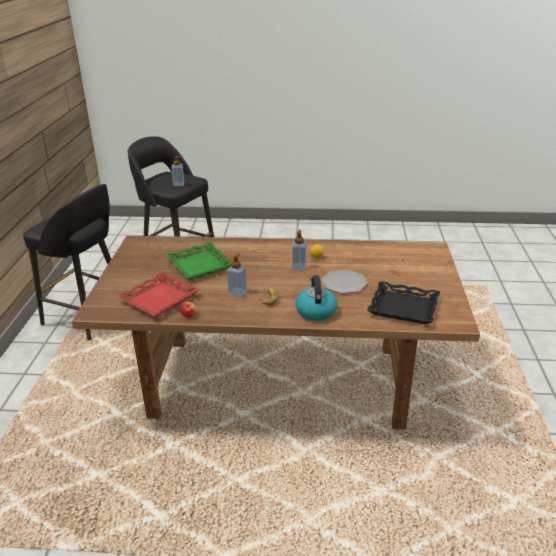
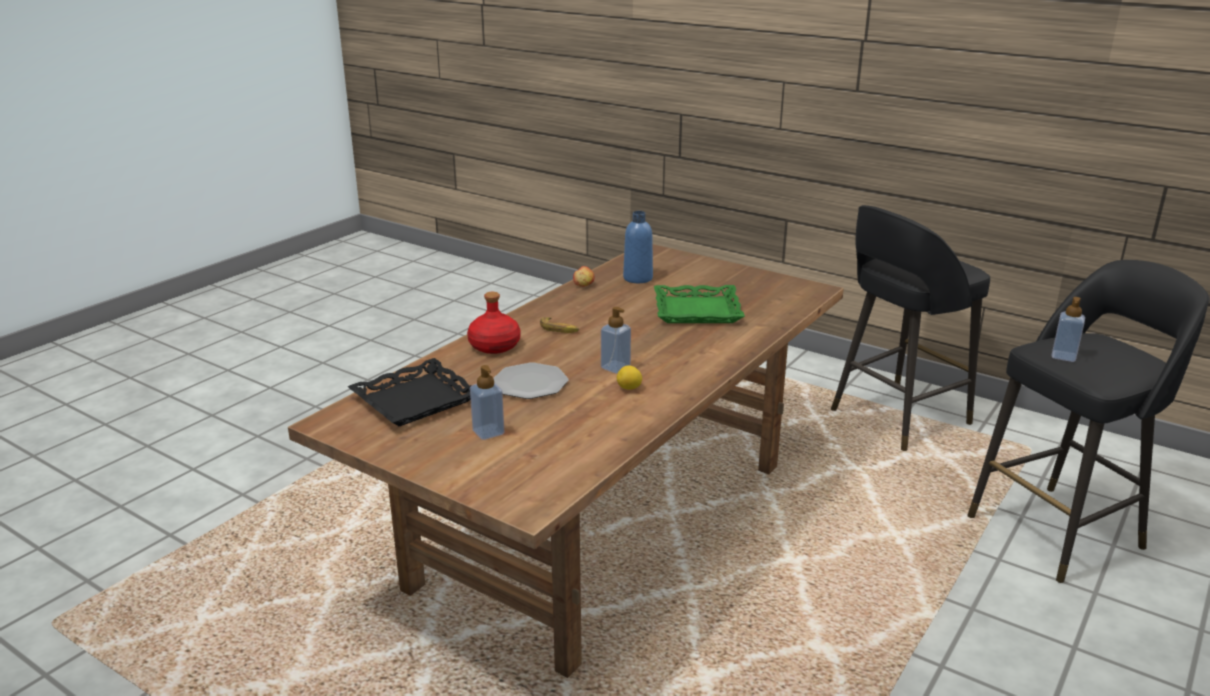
camera: 120 degrees right, 5 degrees down
(159, 299) = (638, 278): red tray -> blue bottle
(237, 292) = (599, 316): soap dispenser -> soap dispenser (488, 432)
(315, 311) = (494, 346): kettle -> red bottle

